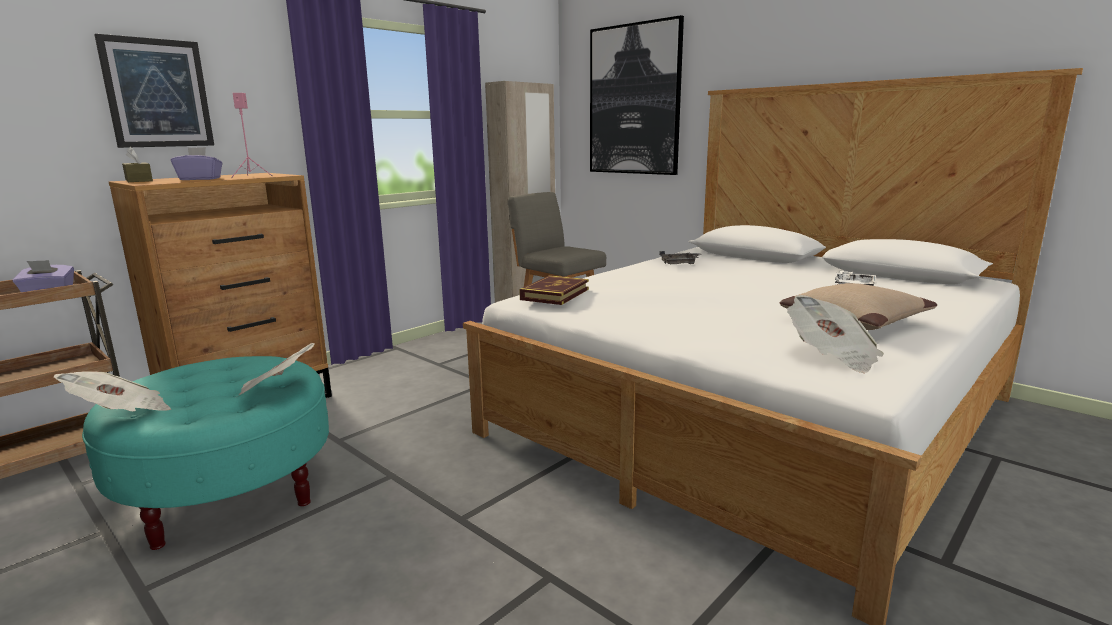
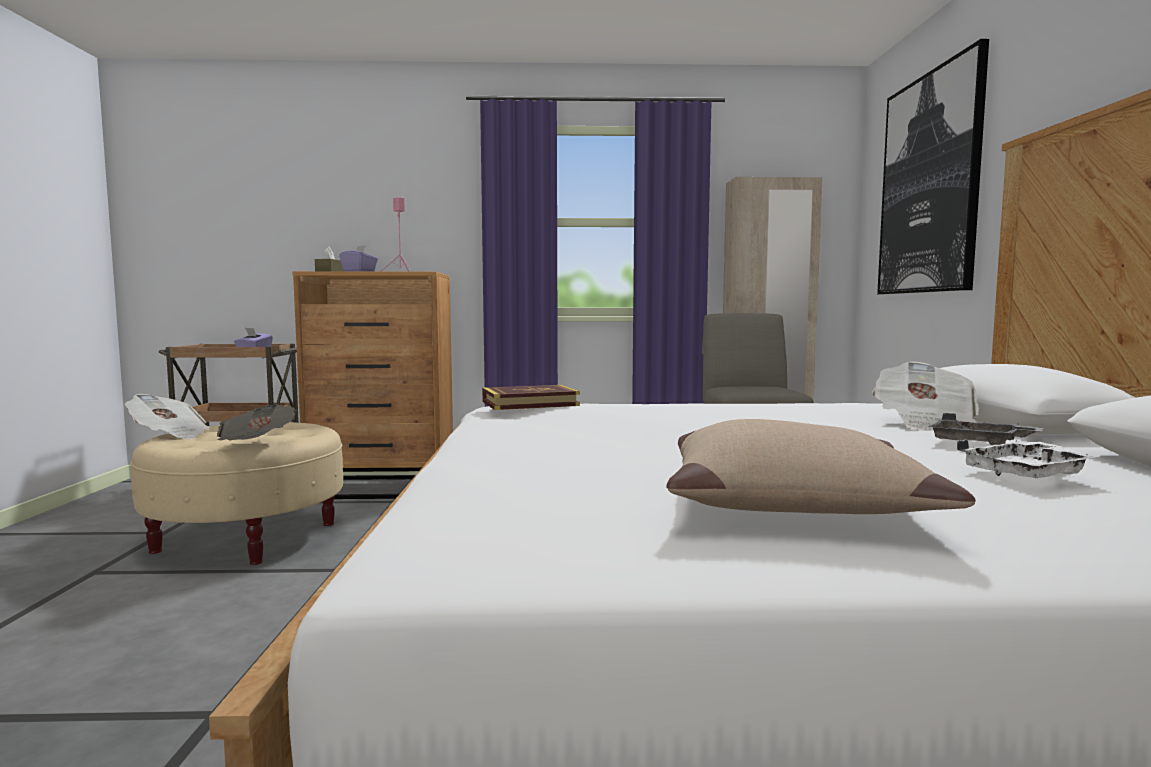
camera: 45 degrees right, 10 degrees down
(157, 93) = (371, 207): picture -> none
(228, 492) = (247, 537): turquoise ottoman -> beige ottoman
(680, 264) = (825, 409): grey tray -> grey tray (978, 443)
(832, 356) = (535, 520): newspaper -> newspaper (923, 423)

